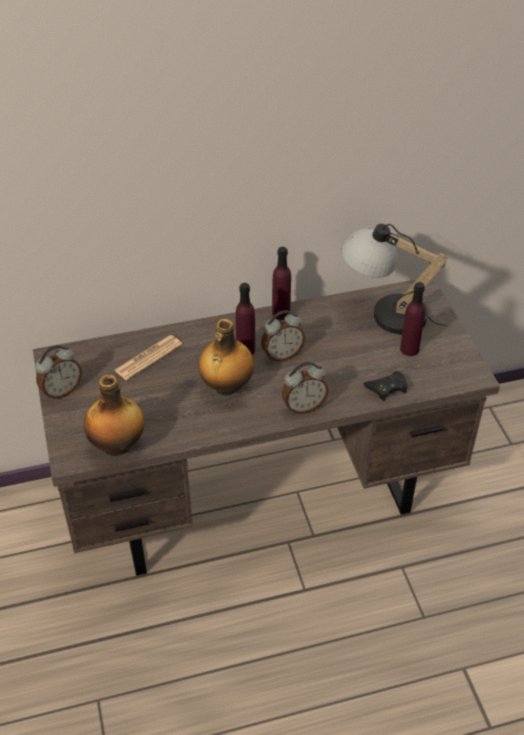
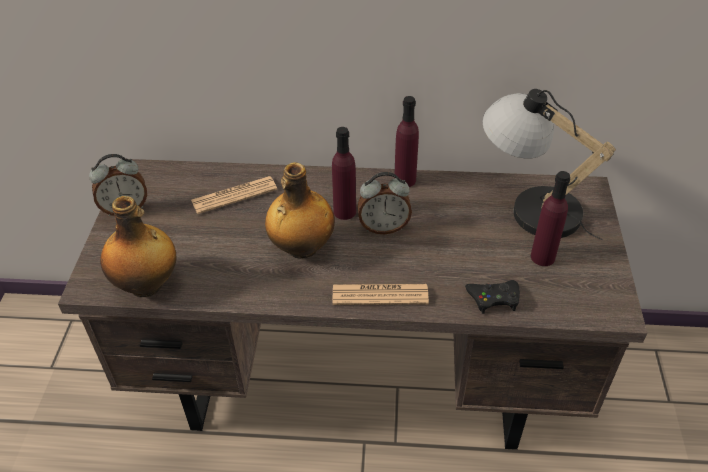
camera: 20 degrees right, 0 degrees up
(303, 406) = (380, 295): alarm clock -> newspaper

